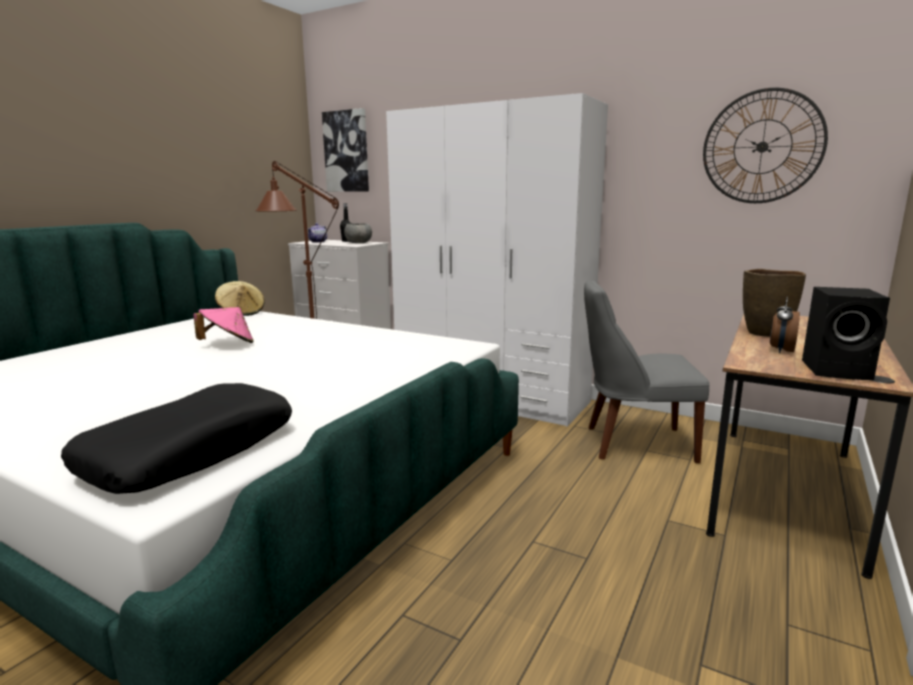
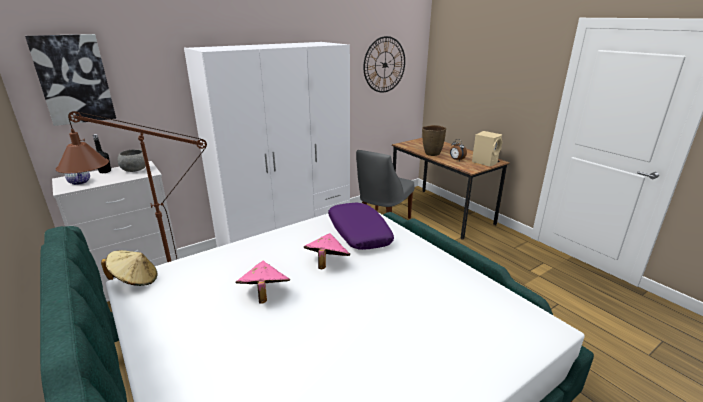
camera: 65 degrees left, 10 degrees up
(191, 452) = (496, 317): black pillow -> none
(304, 353) = (326, 263): none -> pink hat
(396, 354) = (358, 233): none -> purple pillow
(838, 371) = (485, 162): black speaker -> beige speaker

